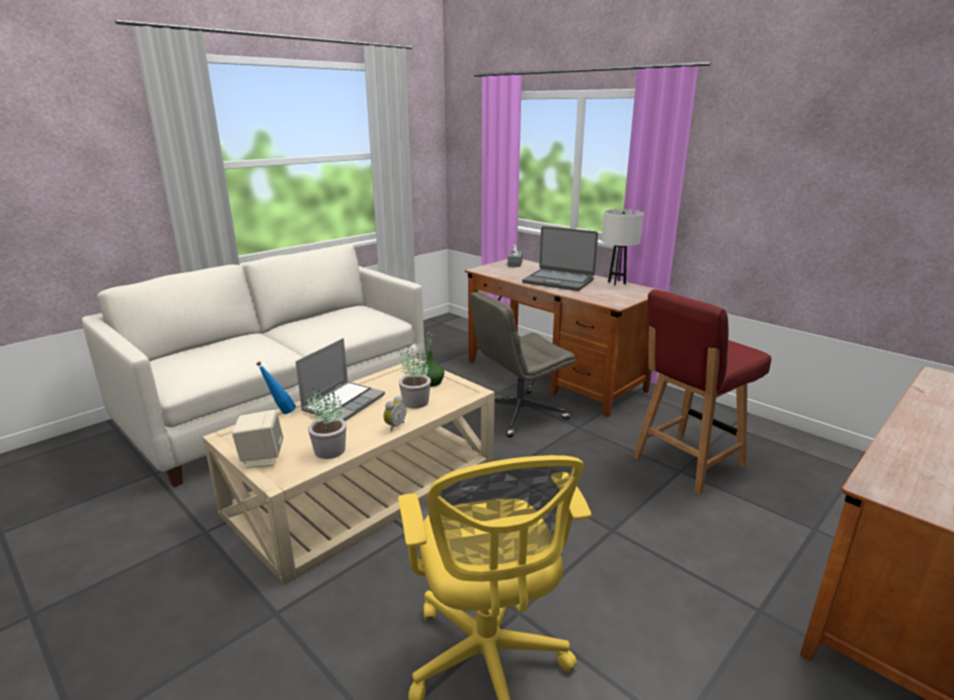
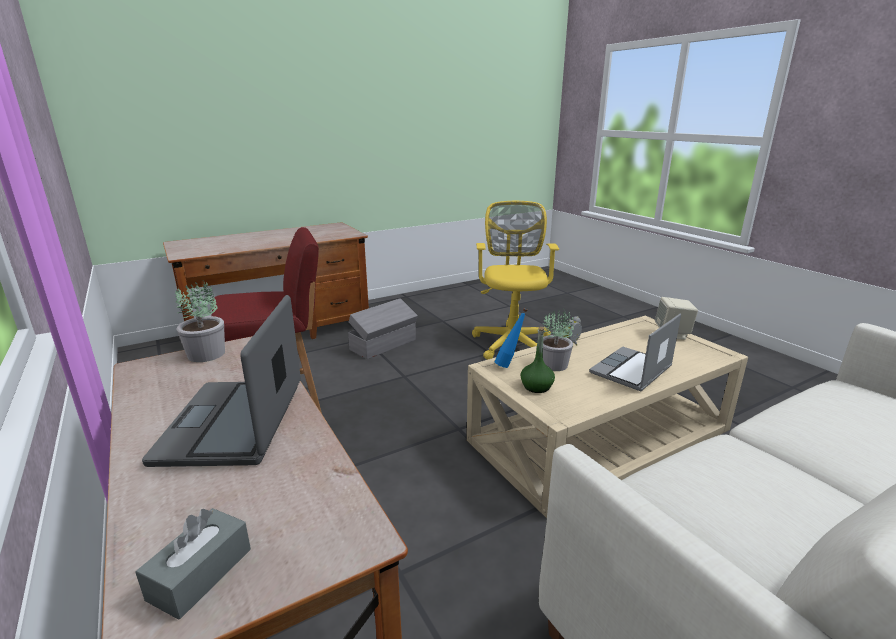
camera: 165 degrees left, 0 degrees up
(280, 413) = (693, 367): blue bottle -> blue bottle (509, 365)
(329, 450) = (621, 333): potted plant -> potted plant (207, 354)
(518, 414) = (397, 509): grey office chair -> none
(558, 281) = (234, 423): laptop -> laptop turned 135 degrees counterclockwise
(617, 283) = (139, 397): white table lamp -> none
(707, 597) = (384, 345): none -> grey storage box

